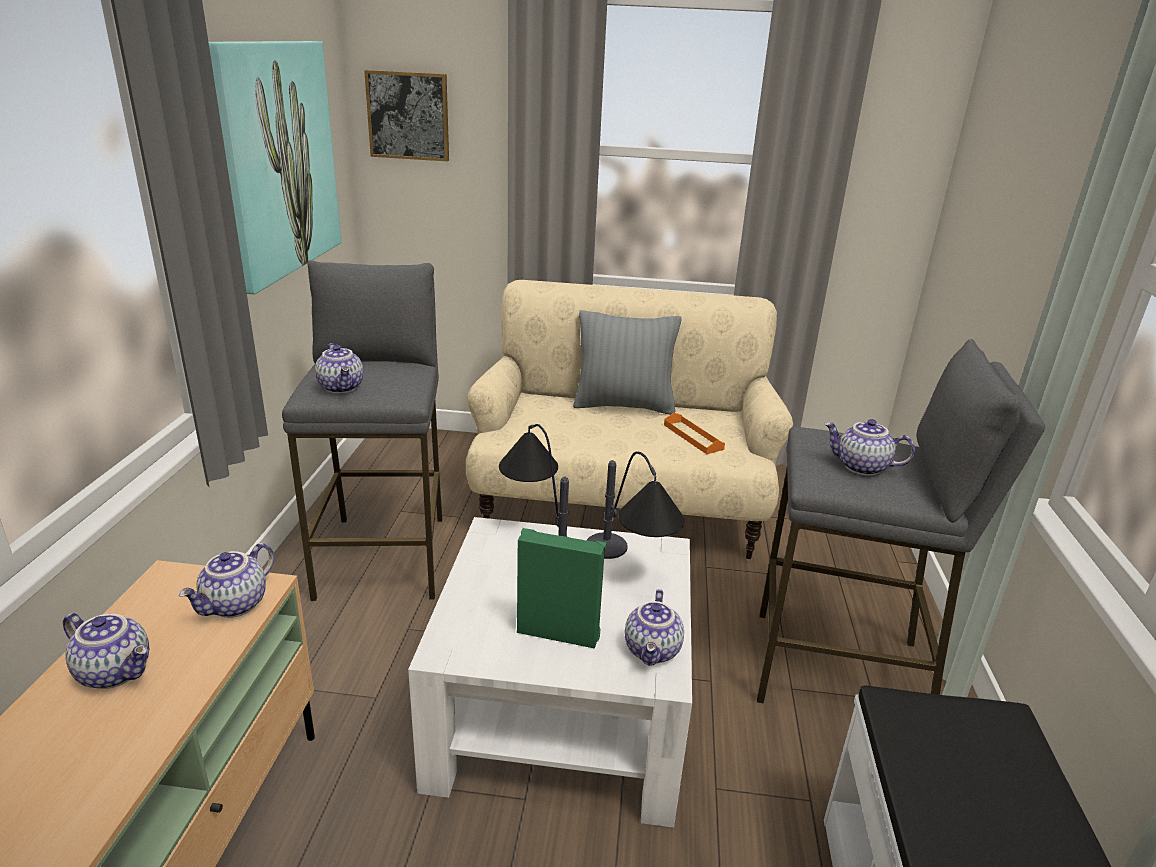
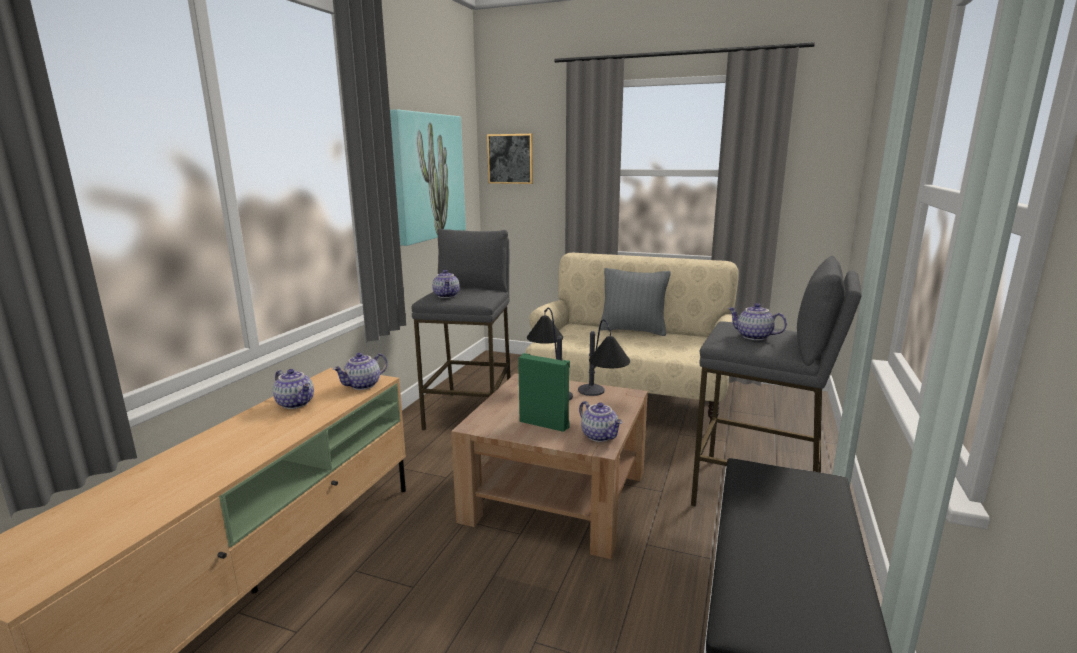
camera: 15 degrees right, 10 degrees down
(561, 712) = (556, 496): white coffee table -> brown coffee table
(653, 651) = (600, 436): teapot -> teapot turned 60 degrees counterclockwise
(693, 437) = (673, 346): orange tray -> none

